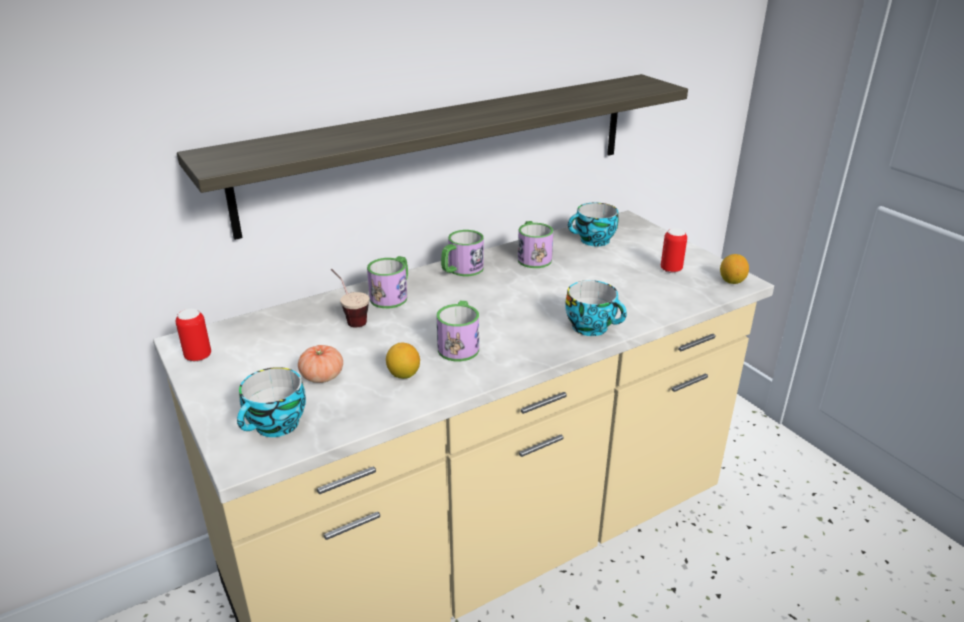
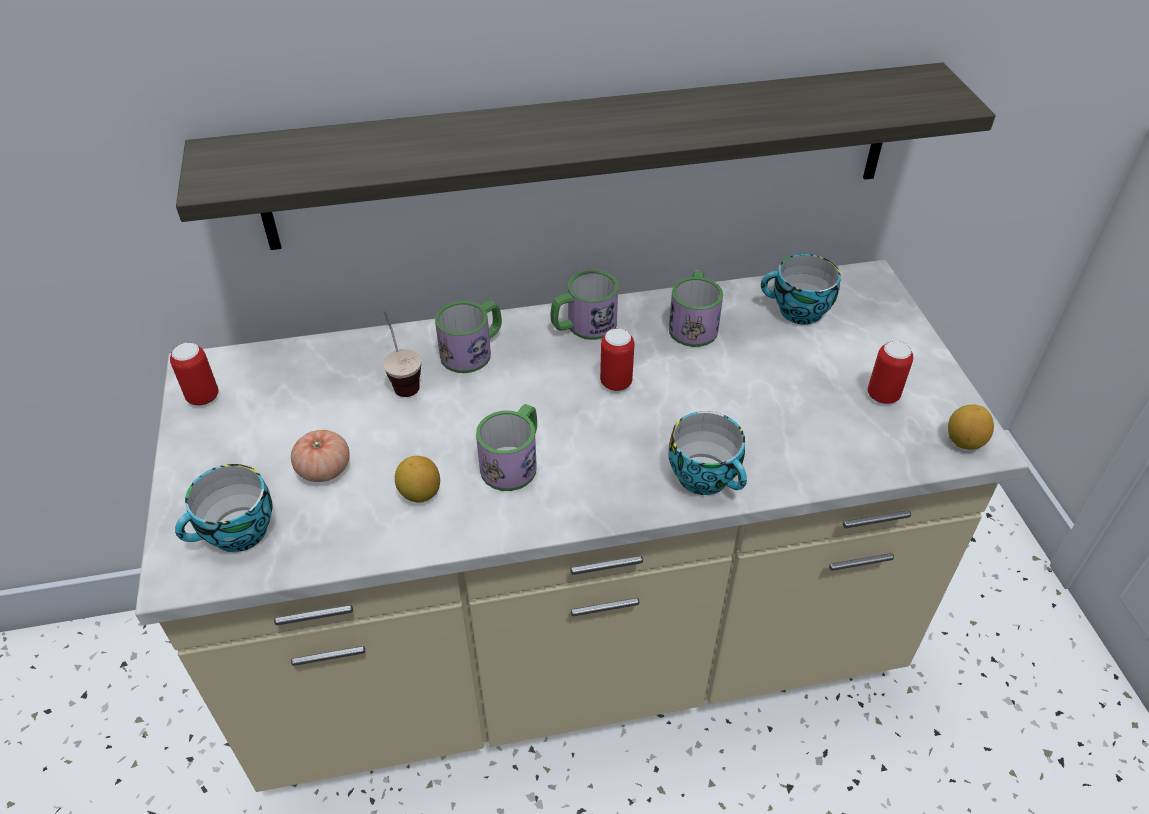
camera: 20 degrees right, 15 degrees up
(502, 293) = (616, 383): none -> can

